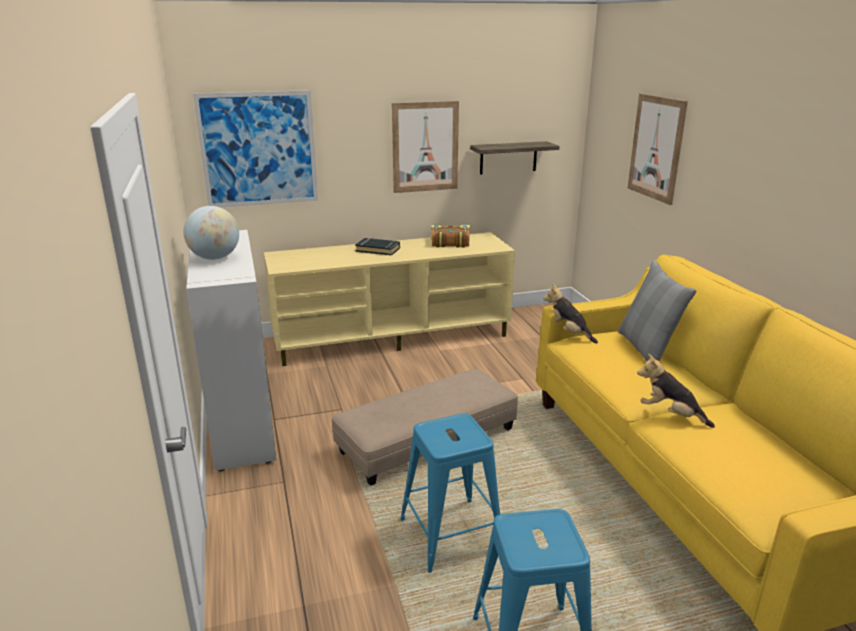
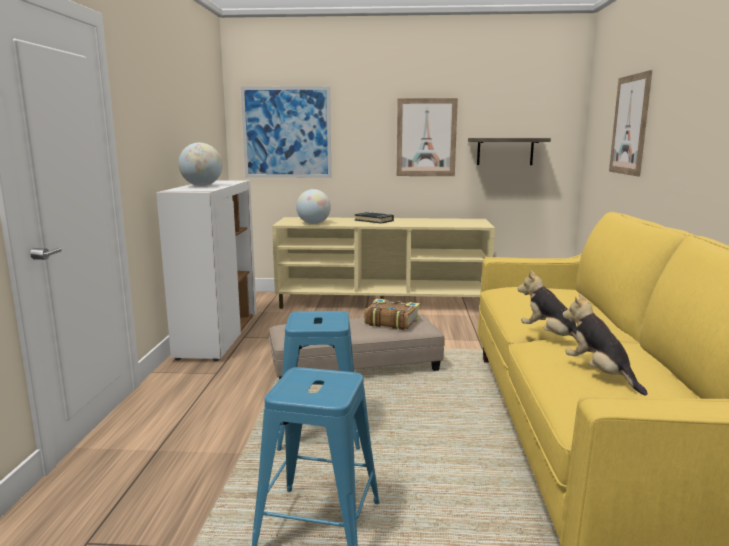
camera: 20 degrees right, 10 degrees down
(315, 264) = (313, 223): none -> globe
(449, 242) = (440, 221): book -> book (391, 322)
(568, 333) = (502, 282): plush toy -> plush toy (599, 374)
(647, 349) = (574, 298): grey pillow -> none

